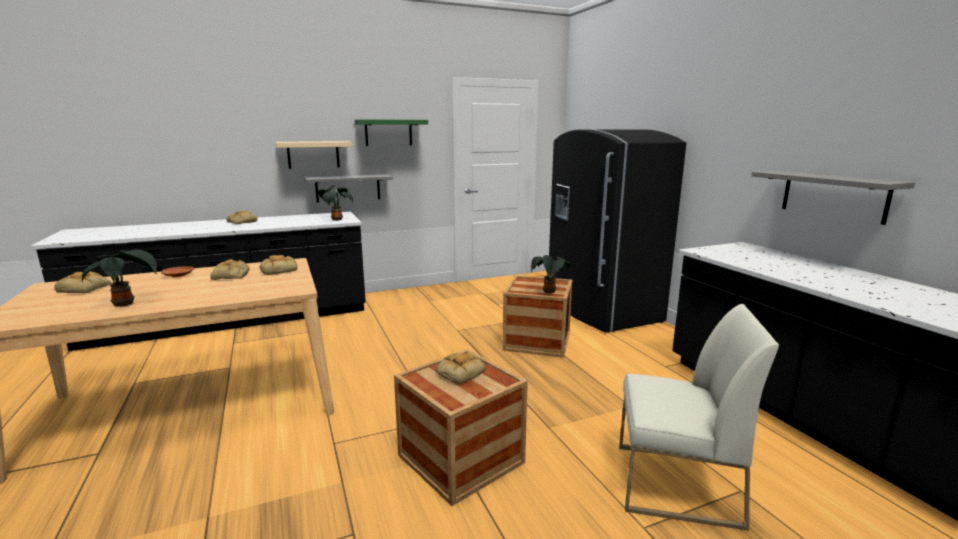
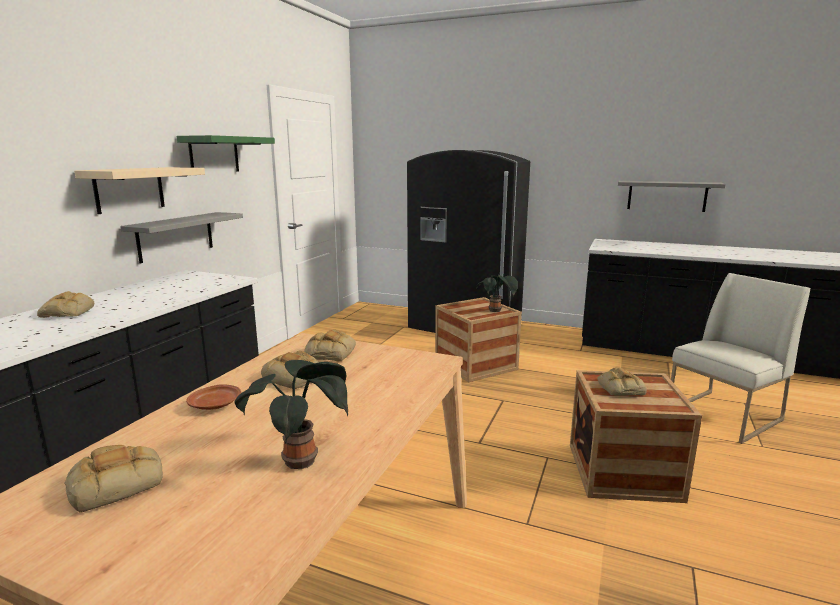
camera: 45 degrees left, 0 degrees up
(336, 219) = (213, 281): potted plant -> none

